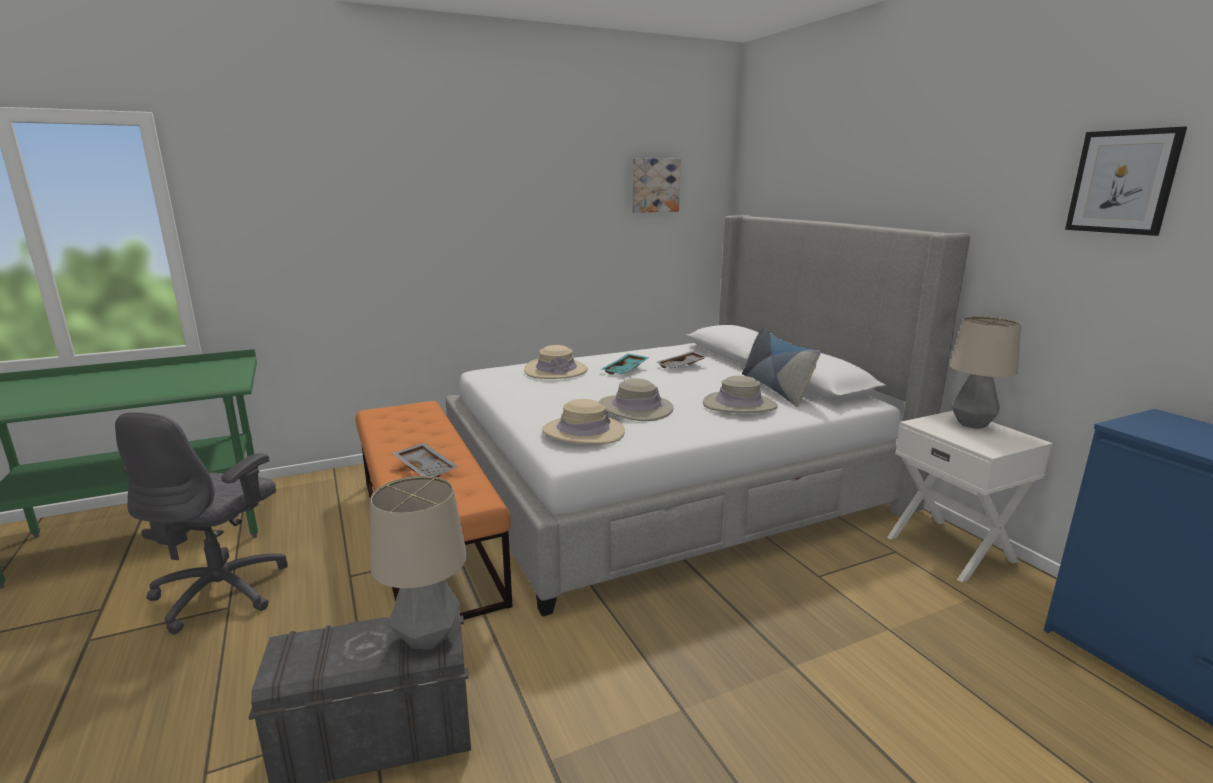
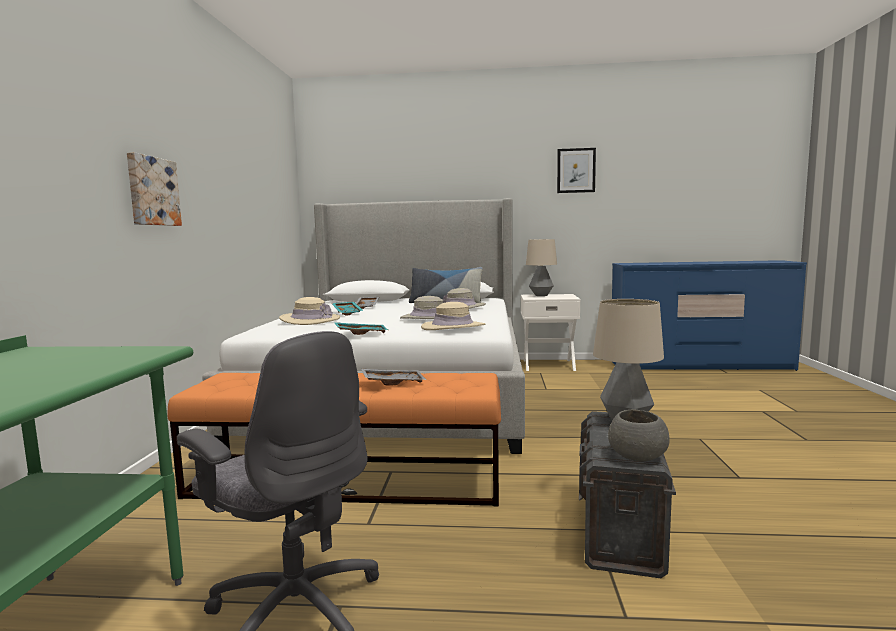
camera: 60 degrees left, 10 degrees down
(296, 662) = (636, 457): none -> grey bowl
(513, 404) = (361, 333): none -> turquoise tray
(654, 185) = (269, 175): picture -> picture (152, 191)

